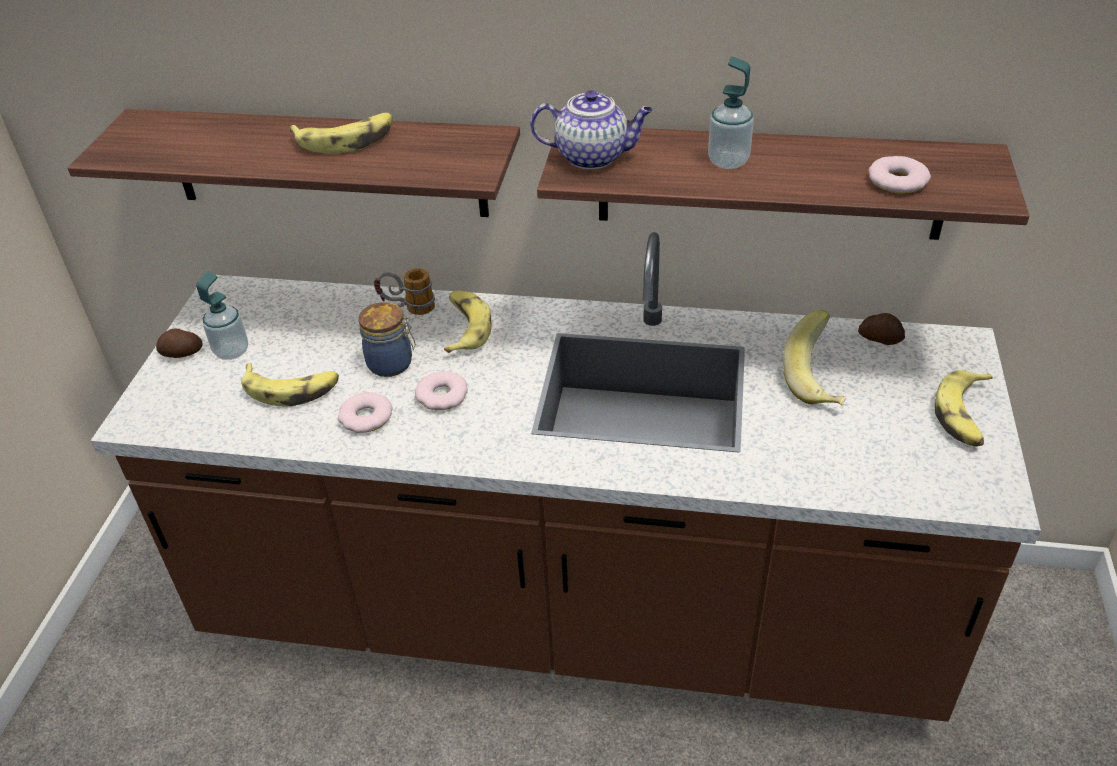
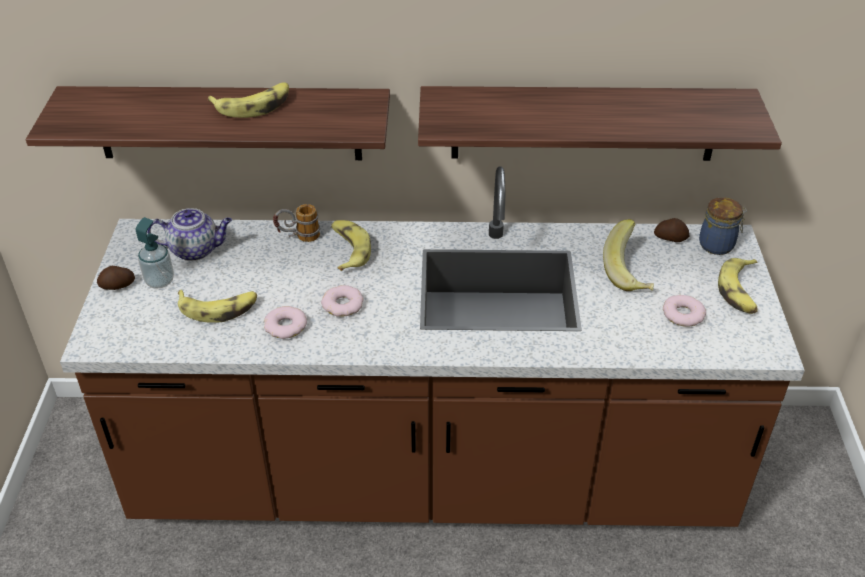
camera: 10 degrees left, 0 degrees up
(392, 364) = (296, 282): jar -> jar (718, 245)
(593, 157) = (455, 111): teapot -> teapot (196, 250)
(728, 161) = (558, 111): soap dispenser -> none
(897, 181) = (684, 120): donut -> donut (682, 314)

